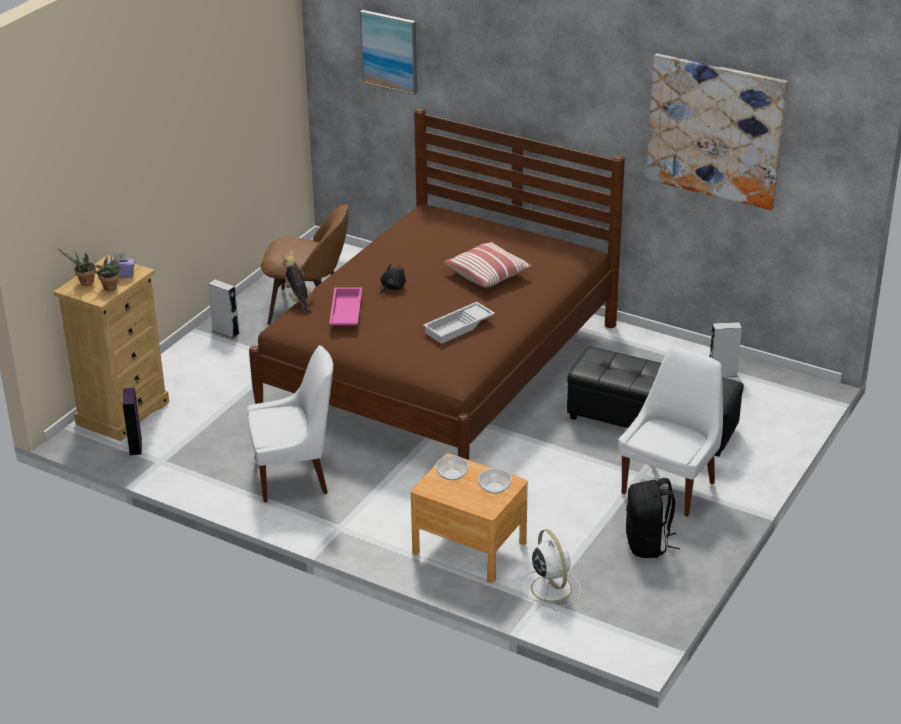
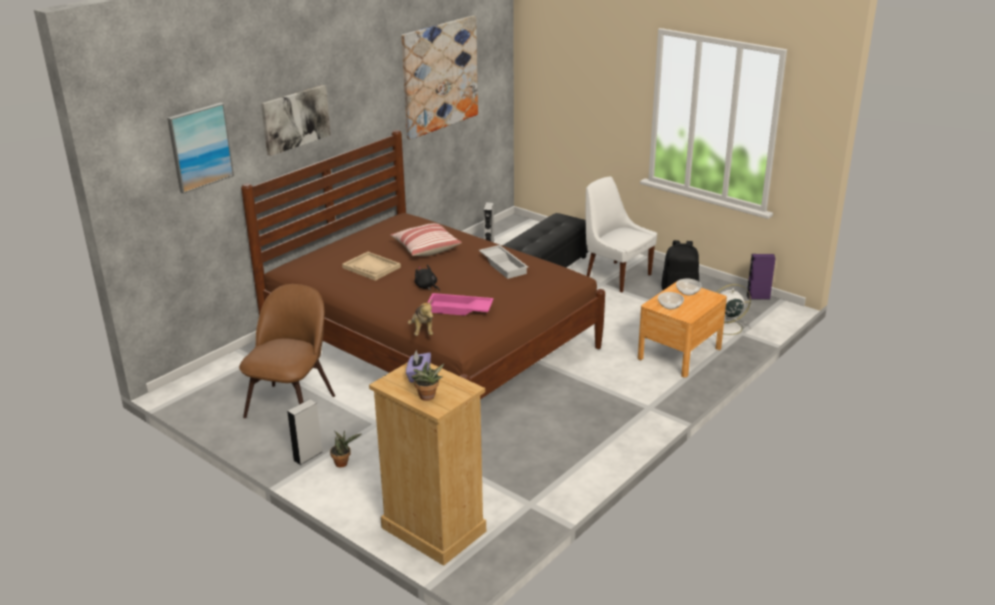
camera: 80 degrees left, 5 degrees down
(111, 288) = (447, 381): potted plant -> potted plant (343, 463)
(135, 446) = (498, 520): purple speaker -> purple speaker (758, 297)
(295, 476) = (573, 426): white chair -> none
(298, 299) = (422, 331): plush toy -> plush toy turned 90 degrees counterclockwise
(430, 251) = (371, 267): none -> beige tray
(496, 77) = (295, 119): none -> picture

